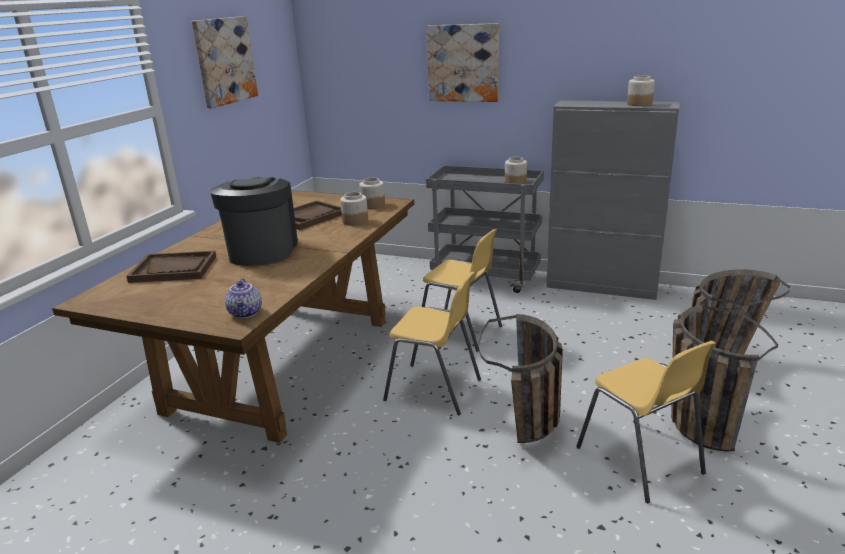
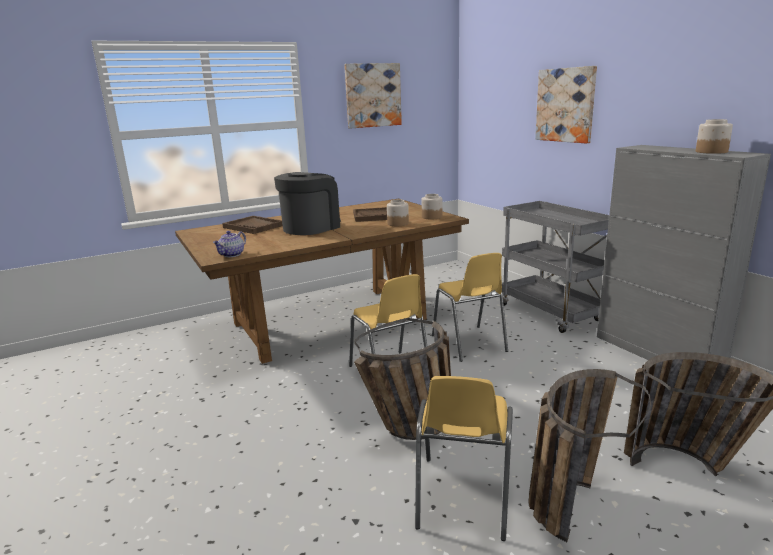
camera: 40 degrees right, 5 degrees down
(515, 181) = (585, 223): jar -> none

